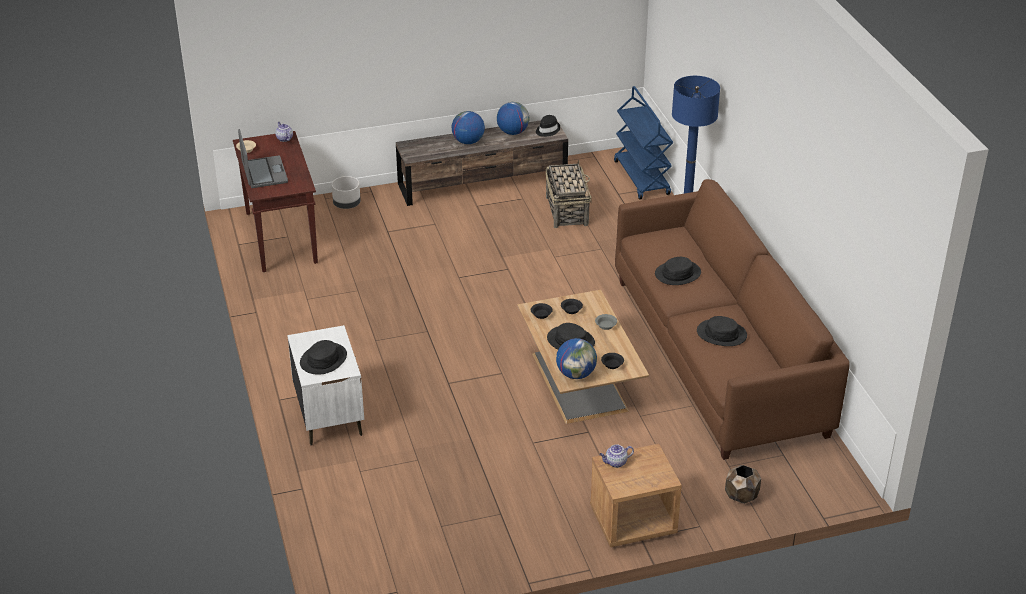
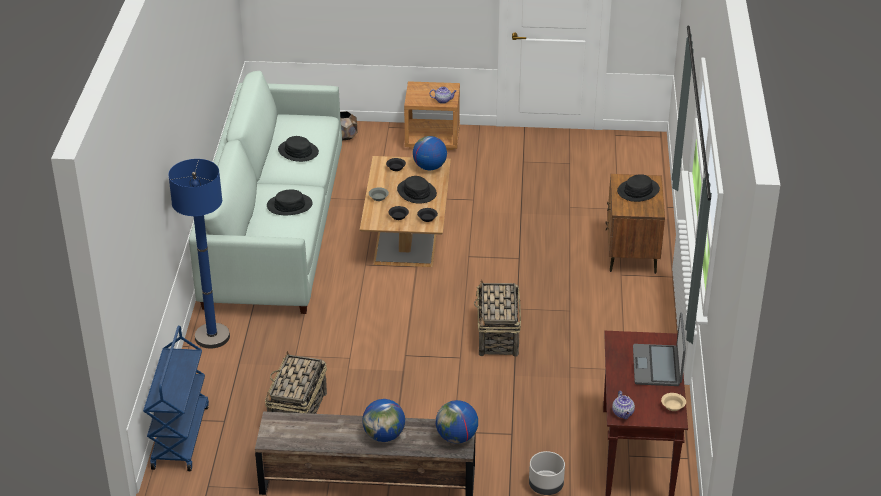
camera: 160 degrees left, 0 degrees up
(329, 416) = (631, 253): white nightstand -> brown nightstand
(434, 302) = (497, 336): none -> basket
(512, 132) = (322, 437): globe -> globe (456, 437)
(547, 130) = (278, 430): black hat -> none
(718, 355) = (274, 230): brown sofa -> white sofa

